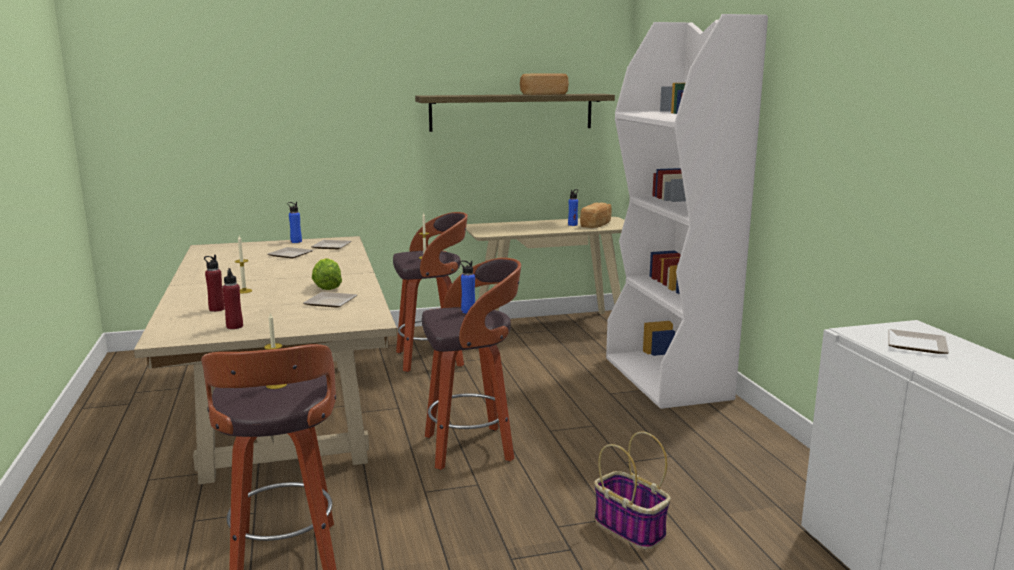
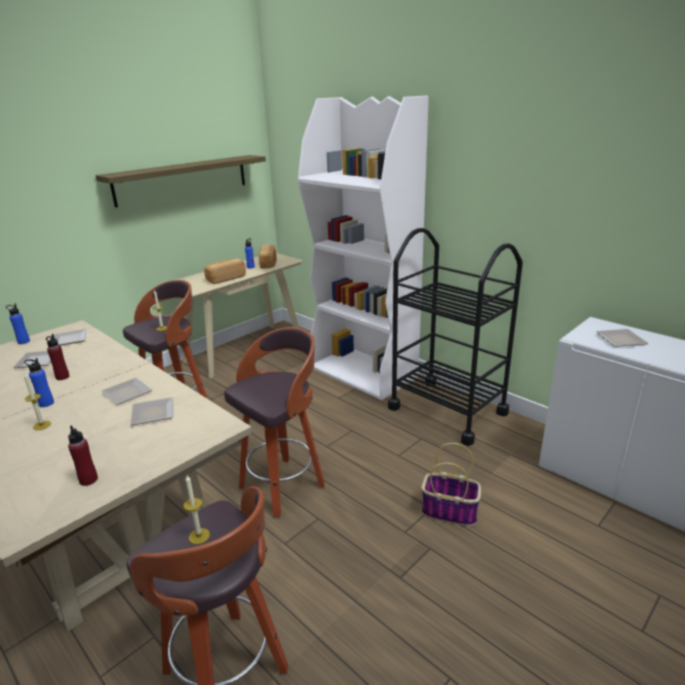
camera: 30 degrees left, 10 degrees up
(216, 309) = (39, 461): red bottle -> red bottle (62, 377)
(327, 287) = (126, 394): lettuce -> plate
(468, 311) = (269, 381): blue bottle -> blue bottle (46, 403)
(543, 94) = (208, 161): bread -> bread (225, 278)
(737, 440) = (447, 410): none -> black cart

